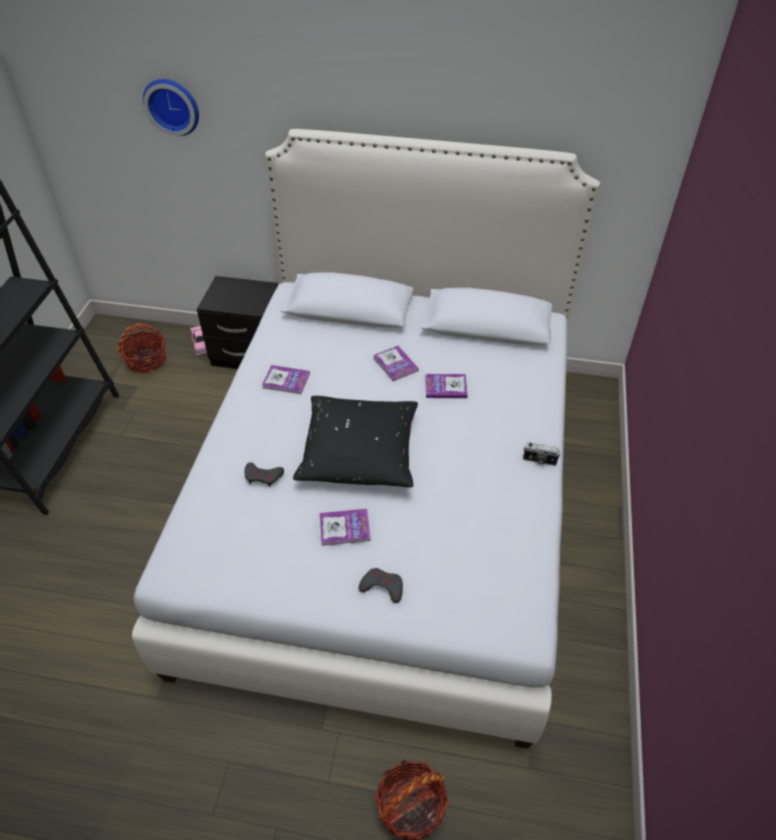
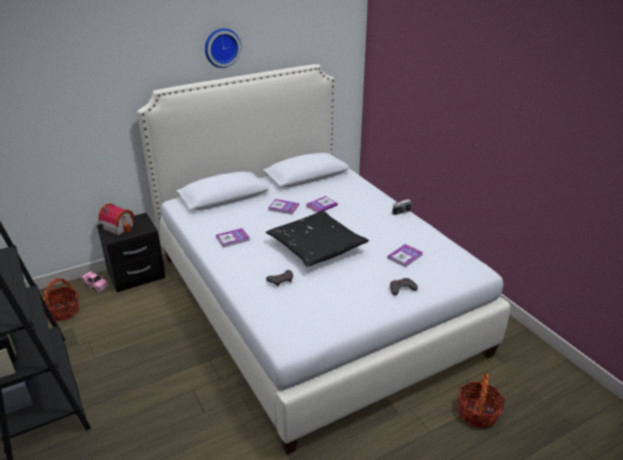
camera: 40 degrees left, 15 degrees down
(173, 105) = (57, 98): wall clock -> wall clock (221, 47)
(232, 290) = (119, 226): none -> toy house
(344, 528) = (353, 277): book -> book (405, 256)

